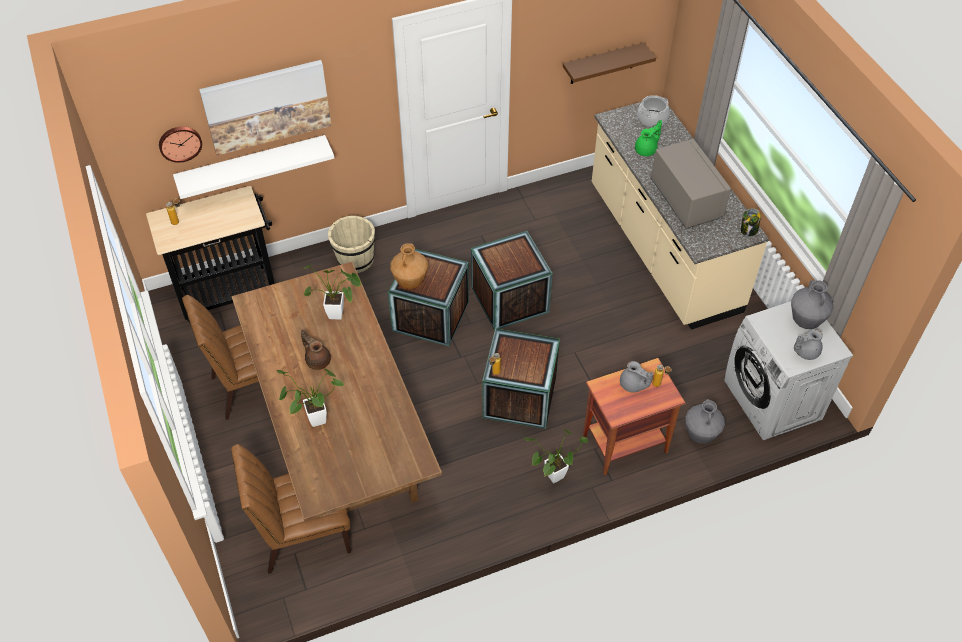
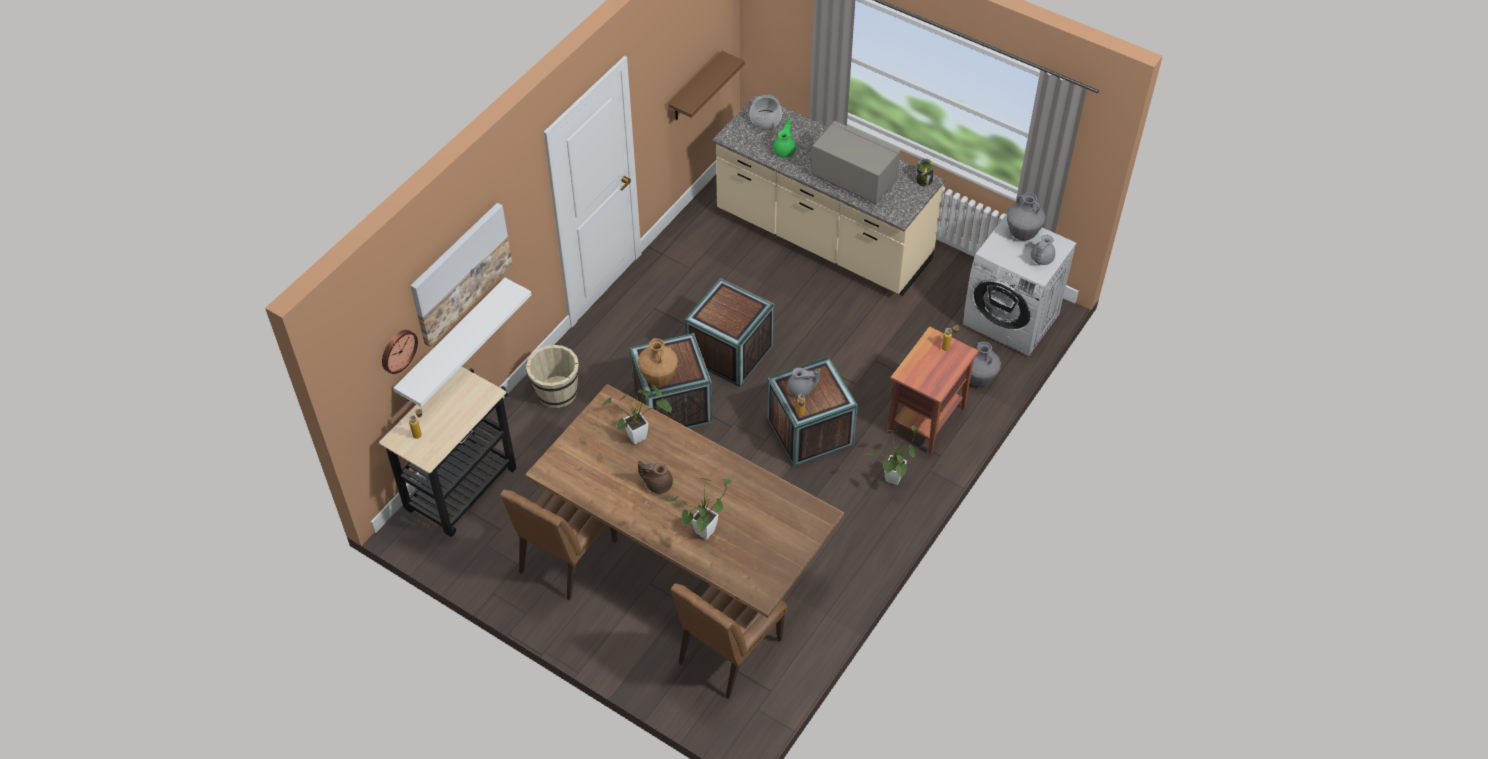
camera: 35 degrees left, 0 degrees up
(633, 385) = (929, 359): grey teapot -> grey teapot (801, 390)

